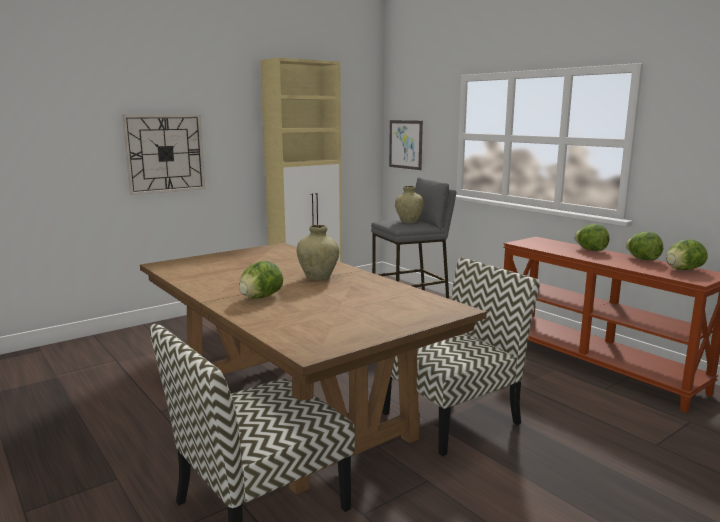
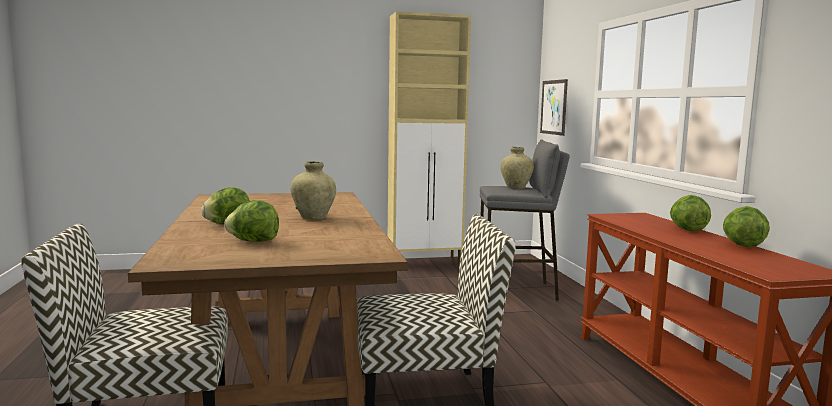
camera: 25 degrees right, 5 degrees down
(165, 153) = (286, 104): wall clock -> none
(683, 270) = (778, 261): lettuce -> lettuce (253, 241)

